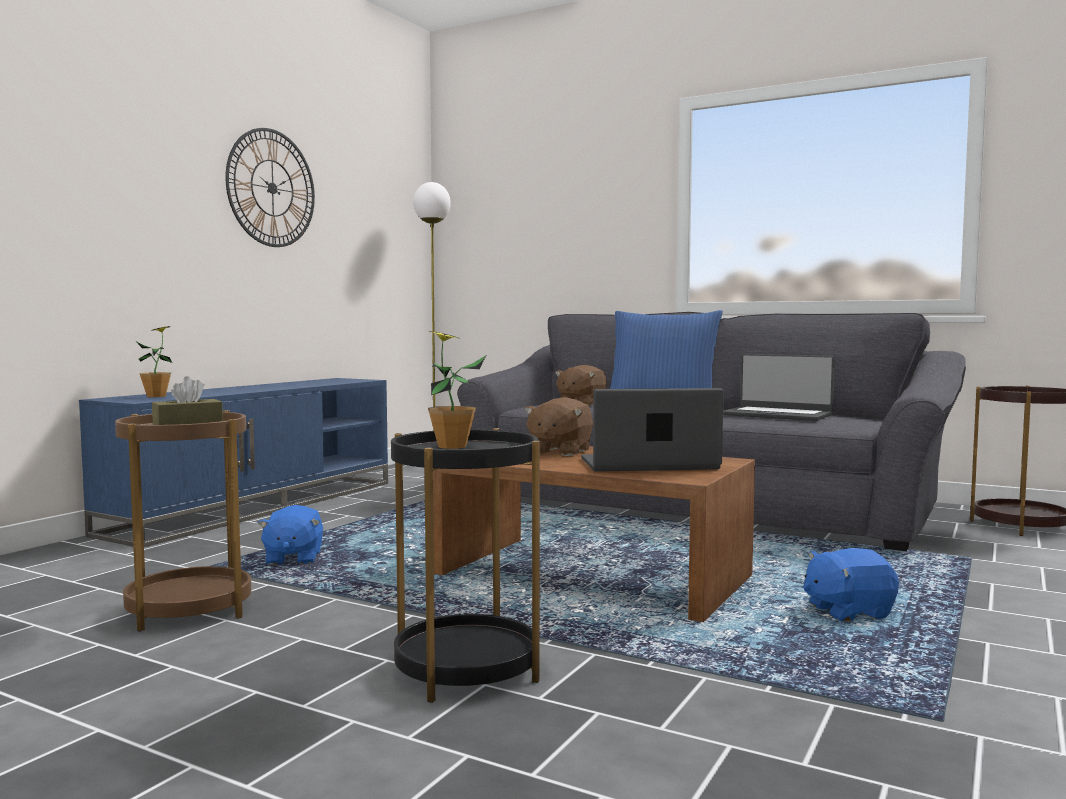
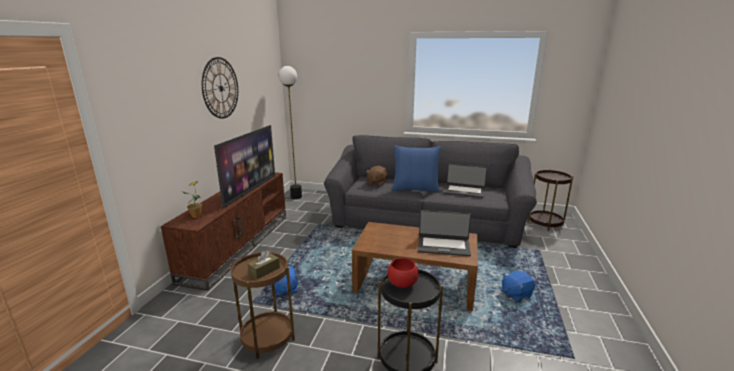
camera: 15 degrees left, 15 degrees up
(258, 506) = (238, 245): blue tv stand -> brown tv stand
(296, 386) = (250, 190): none -> television
(452, 446) = (402, 284): potted plant -> red bowl
(559, 451) = (398, 234): brown plush toy -> none
(649, 465) = (443, 246): laptop -> laptop turned 150 degrees counterclockwise

